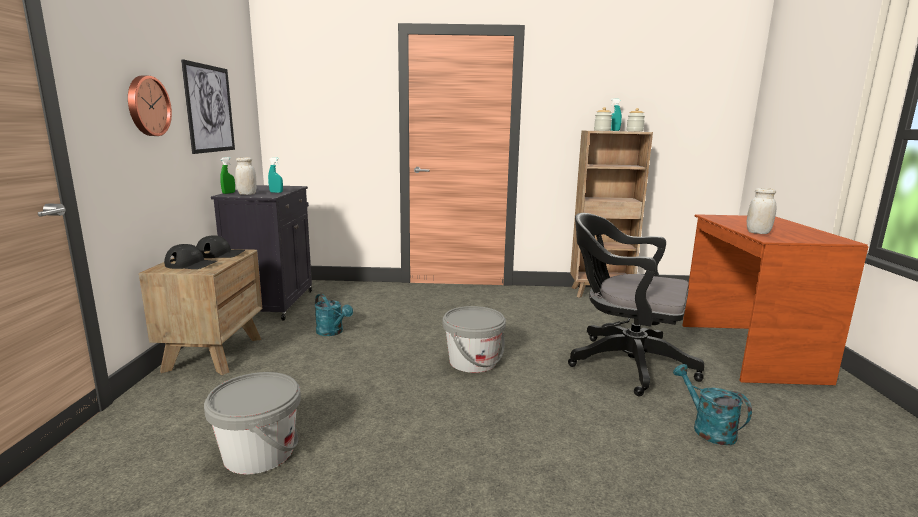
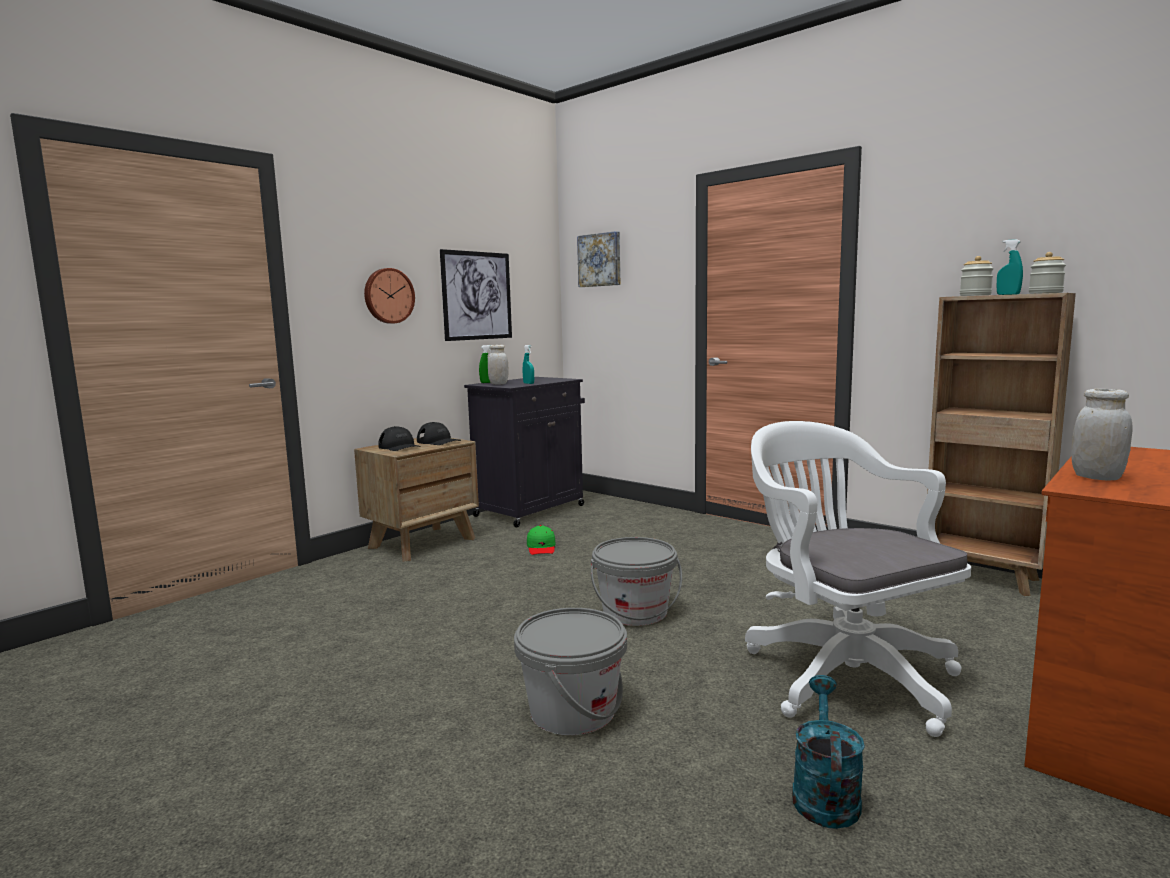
camera: 40 degrees right, 5 degrees down
(259, 452) = (338, 627): grey bucket -> grey bucket (573, 711)
(303, 82) = (600, 260): none -> picture
(332, 332) = (541, 547): turquoise watering can -> green cap
(623, 363) = (842, 673): black office chair -> white office chair

